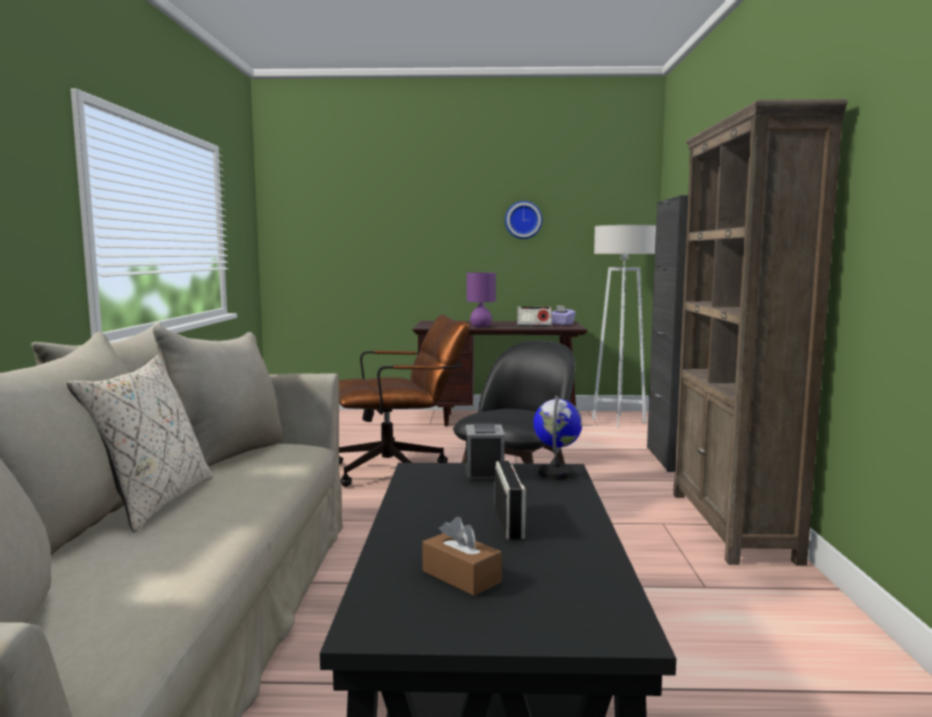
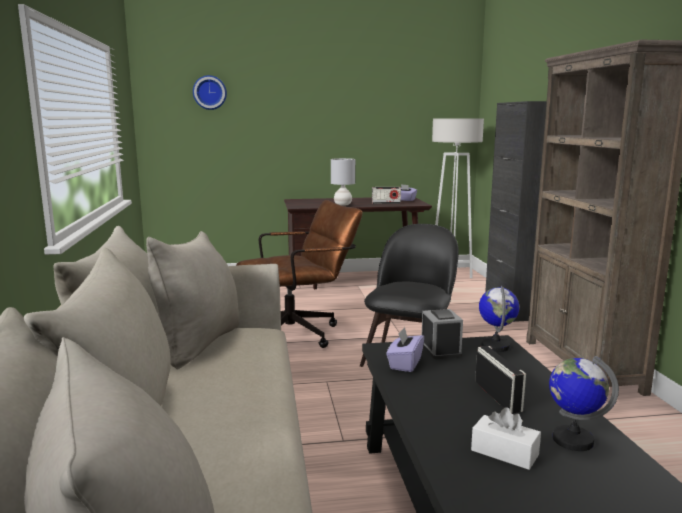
camera: 10 degrees left, 5 degrees up
(153, 502) = (178, 399): beige pillow -> none
(428, 484) = (405, 364): none -> purple tissue box
(461, 576) = (504, 452): brown tissue box -> white tissue box
(481, 326) = (343, 204): purple table lamp -> grey table lamp
(523, 220) = (370, 111): wall clock -> wall clock (210, 92)
(559, 571) = (572, 440): none -> globe

